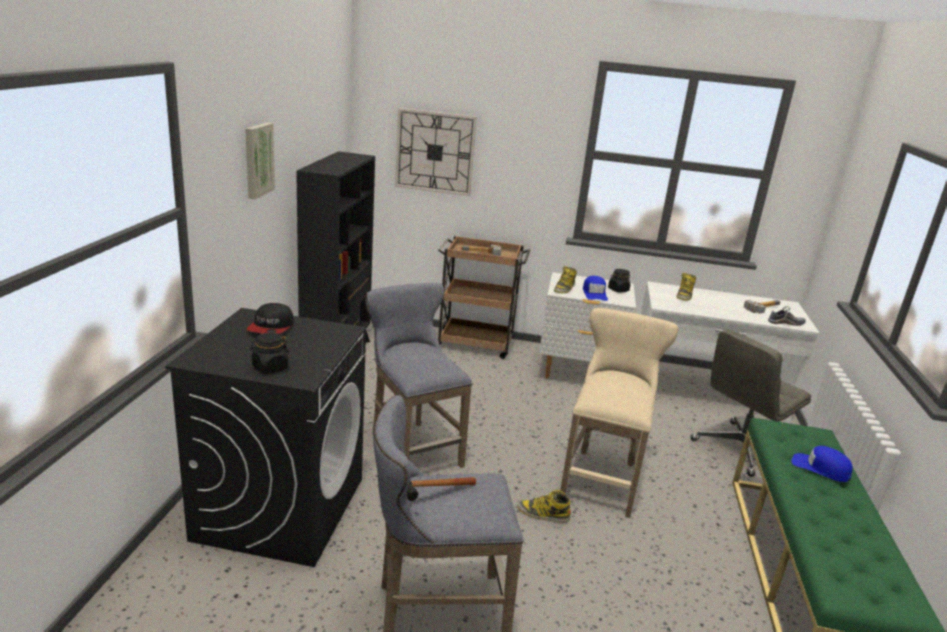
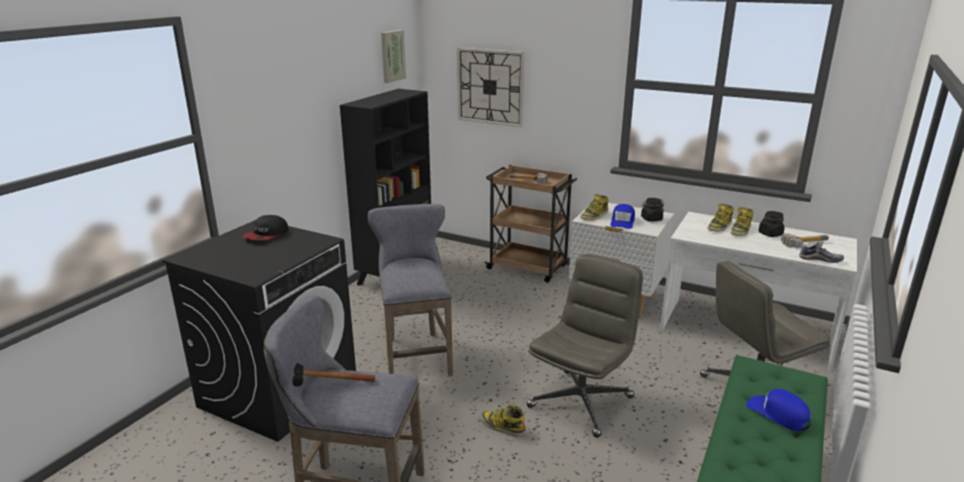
camera: 20 degrees right, 0 degrees up
(257, 160) = (292, 95): picture -> picture (392, 56)
(270, 368) = (236, 266): black jar -> black jar (770, 234)
(602, 478) = (581, 401): beige stool -> grey office chair
(704, 298) = (740, 230): none -> boot

